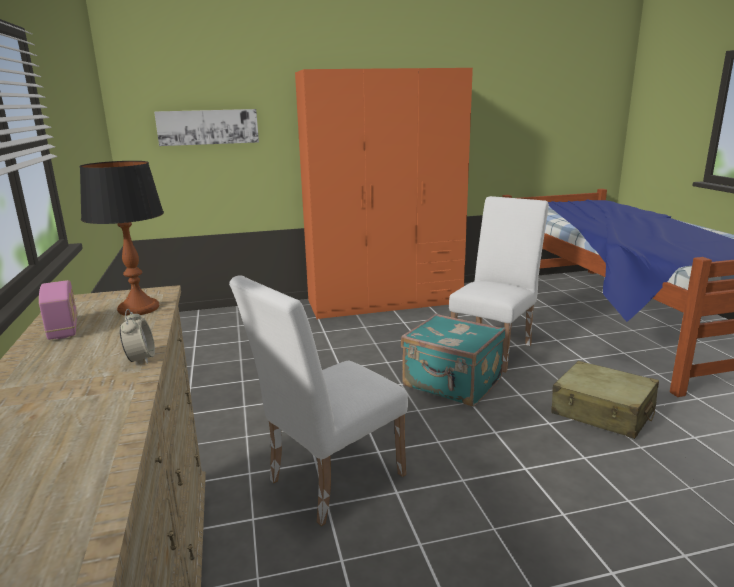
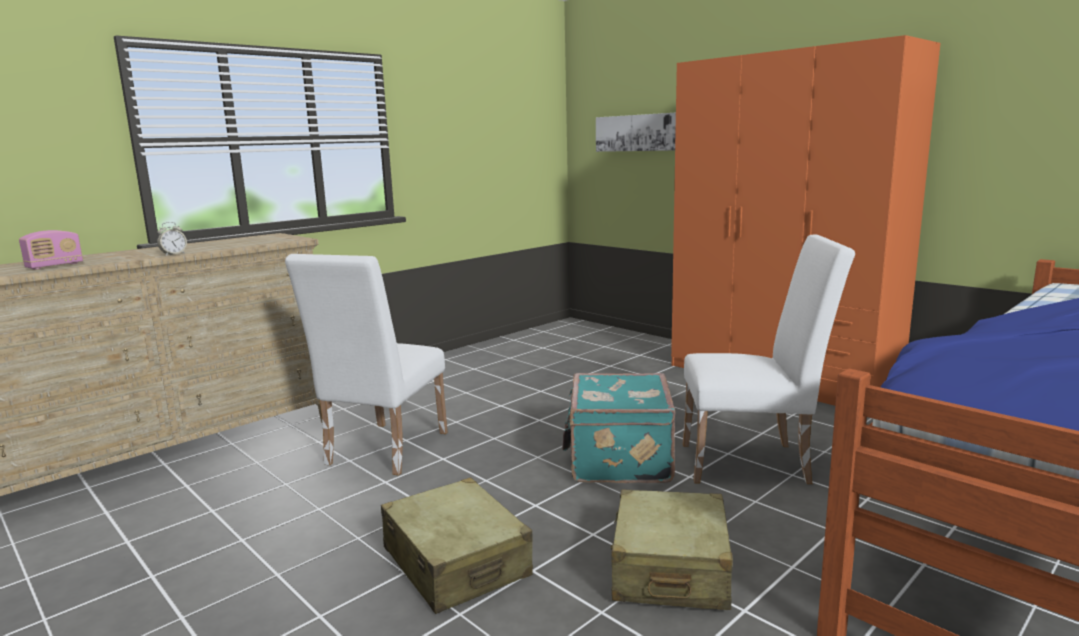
camera: 60 degrees right, 5 degrees down
(63, 329) = (220, 242): radio -> radio (55, 266)
(138, 309) = (261, 242): table lamp -> none
(328, 481) = (381, 452): white chair -> white chair turned 90 degrees counterclockwise
(560, 486) = (456, 562): none -> beige suitcase

